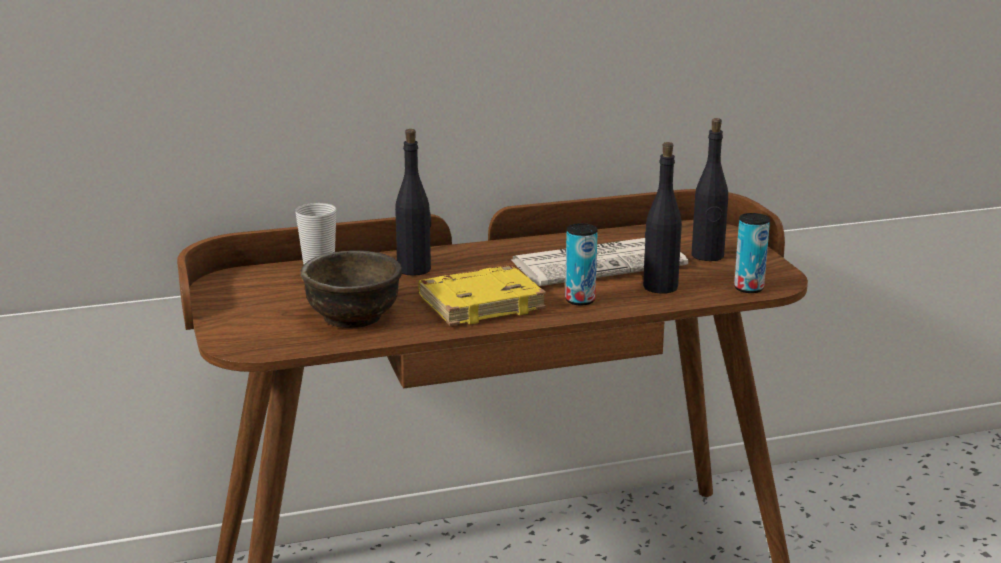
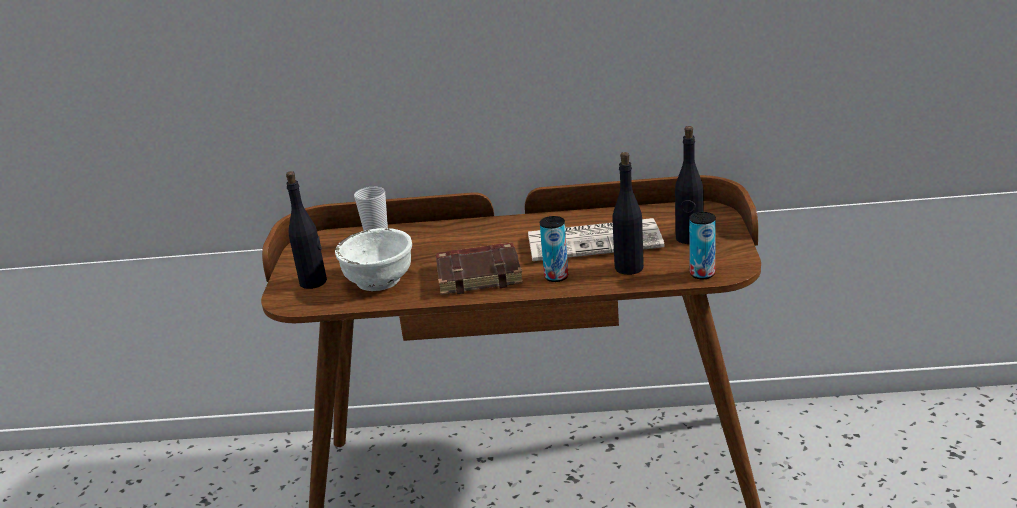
camera: 20 degrees right, 5 degrees up
(352, 316) = (379, 280): brown bowl -> white bowl
(414, 269) = (450, 239): black bottle -> black bottle (313, 282)
(481, 303) = (479, 274): yellow book -> brown book

